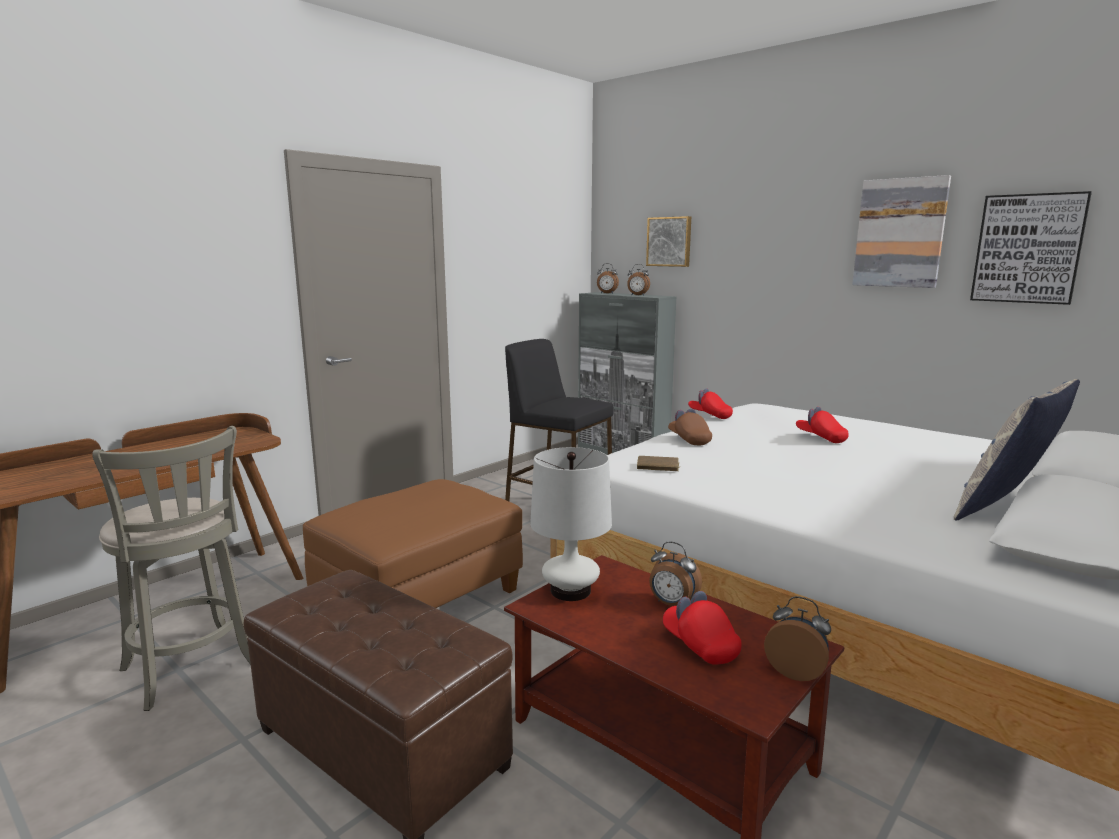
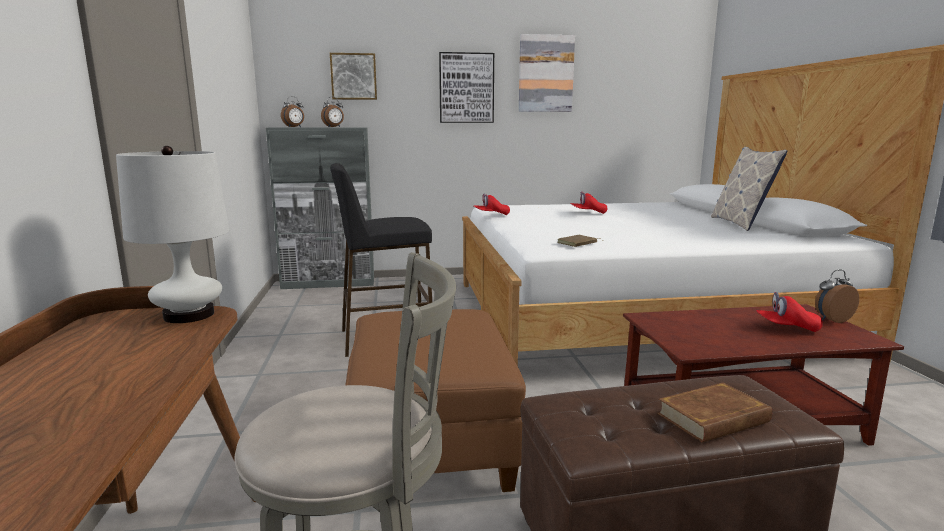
camera: 50 degrees left, 0 degrees up
(369, 642) = (714, 418): none -> brown book
(570, 591) = (675, 335): white table lamp -> white table lamp (189, 315)
(672, 604) = (724, 318): alarm clock -> none
(689, 439) = (532, 228): brown cap -> none
(1028, 249) = (617, 85): picture -> picture (466, 88)

